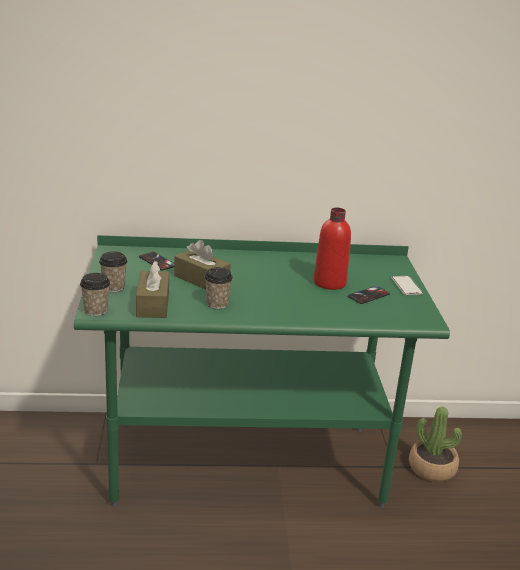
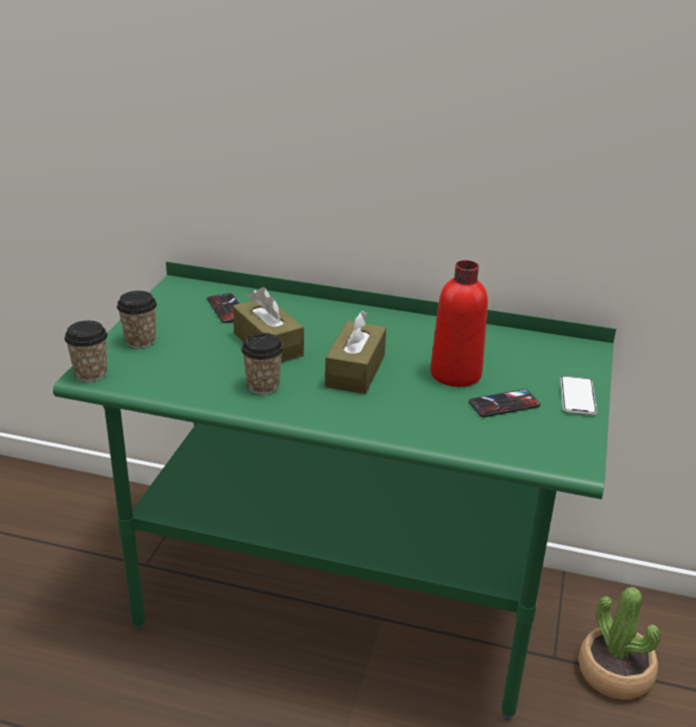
camera: 20 degrees right, 5 degrees up
(153, 304) = (173, 374): brown tissue box -> brown tissue box (355, 371)

